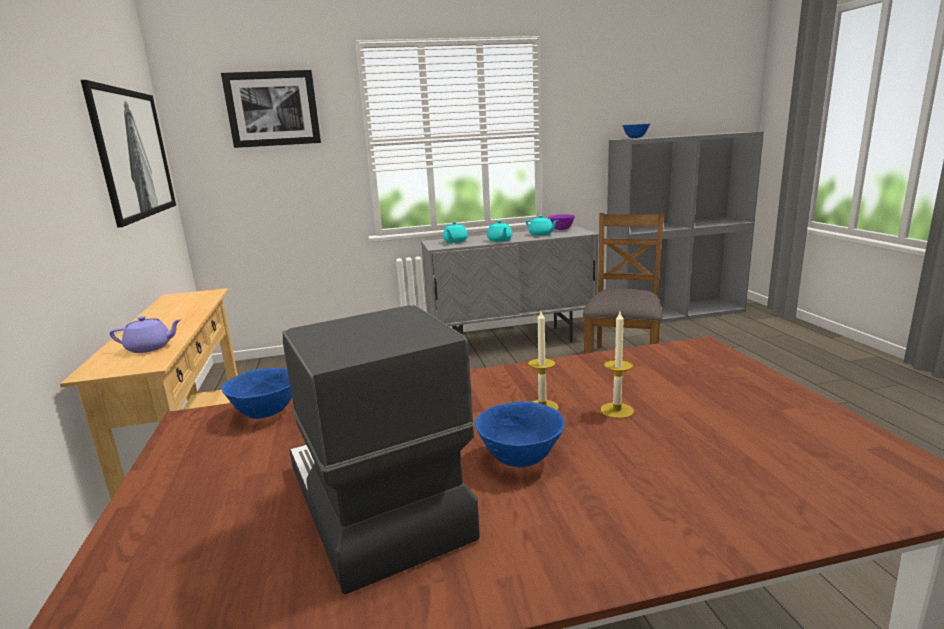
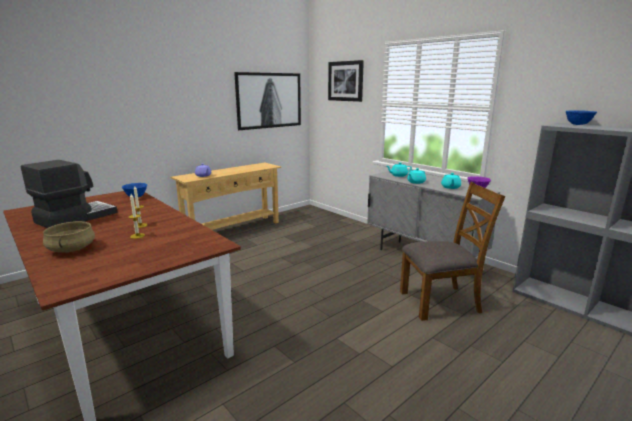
camera: 60 degrees right, 0 degrees up
(521, 459) = (98, 228): blue bowl -> none
(678, 490) = (72, 249): none -> beige cooking pot

